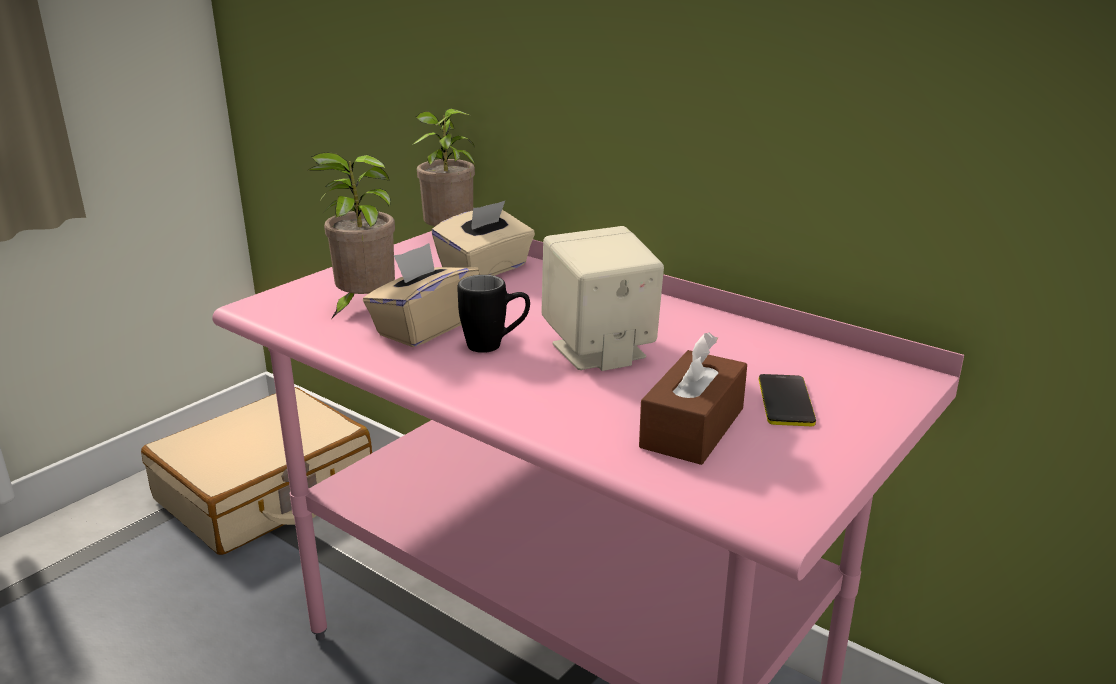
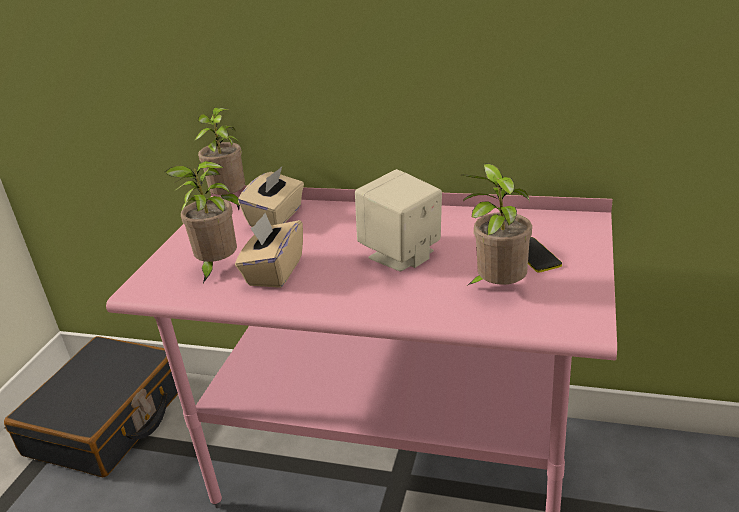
camera: 20 degrees left, 5 degrees up
(266, 492) = (108, 420): beige suitcase -> black suitcase
(495, 346) = (333, 270): black mug -> none
(692, 427) = (498, 288): brown tissue box -> potted plant

